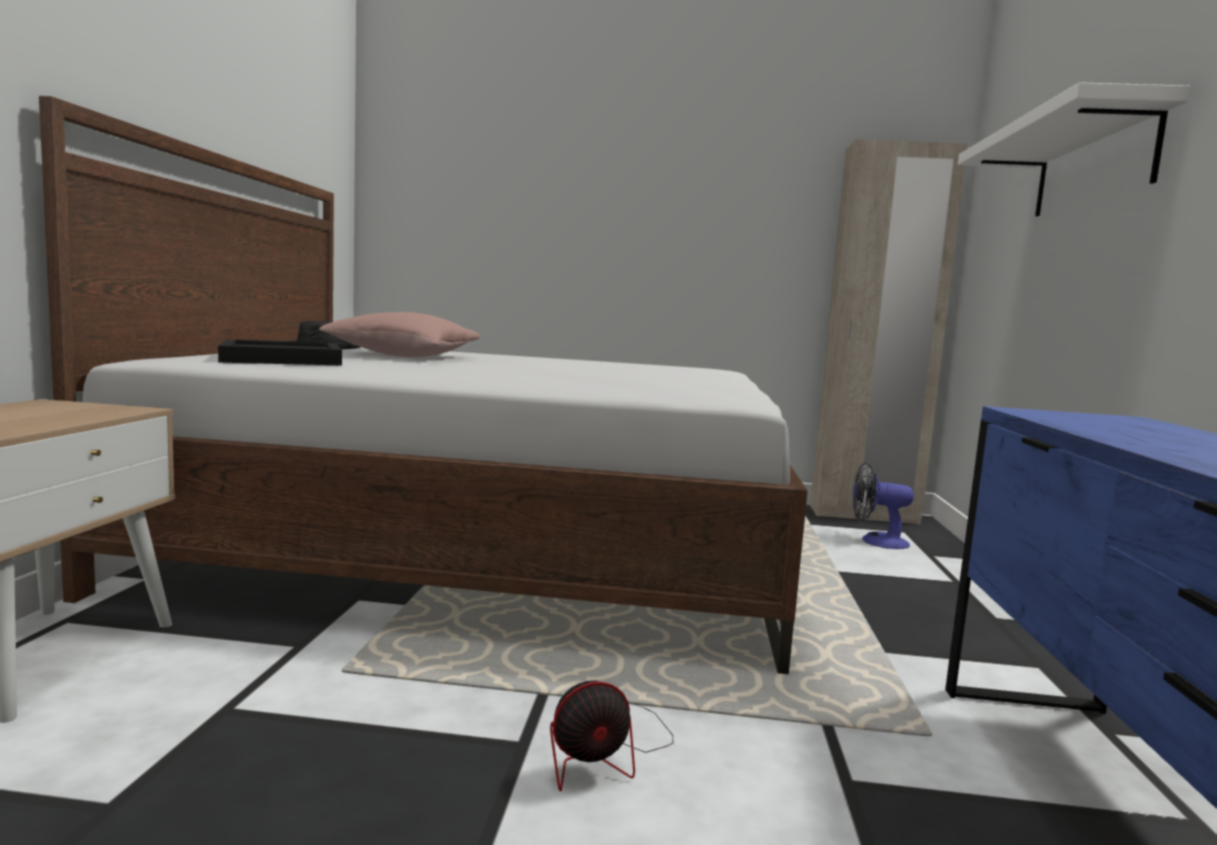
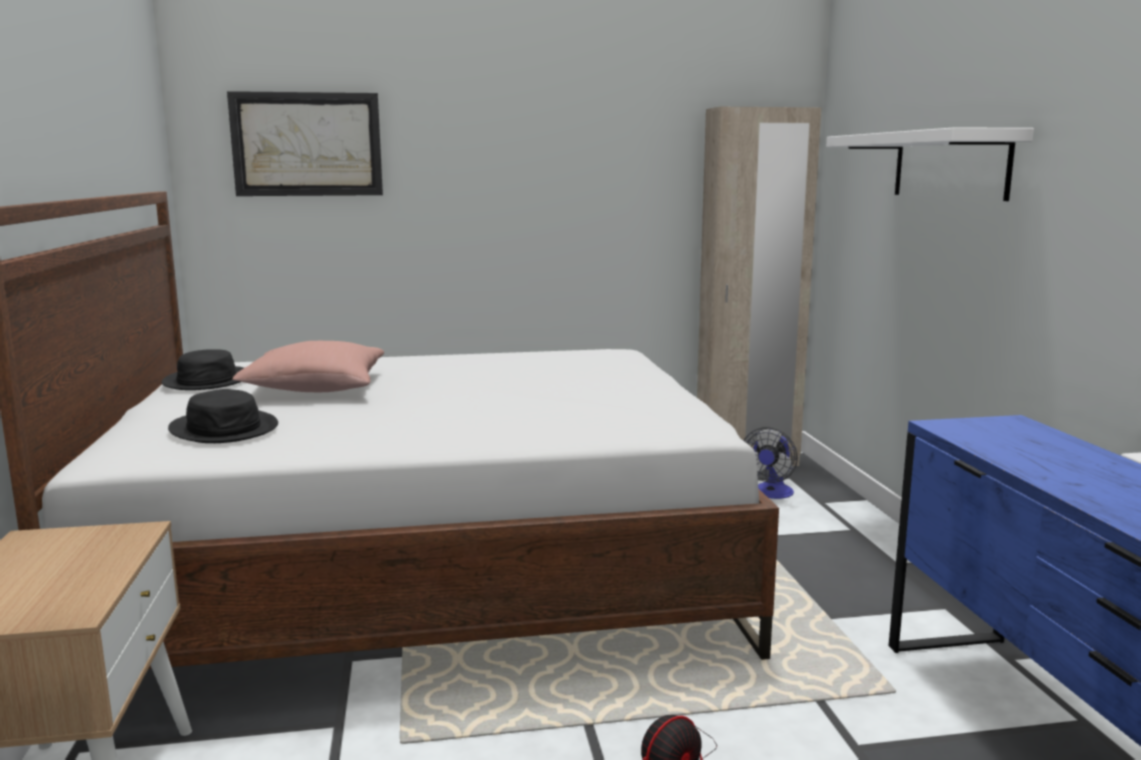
camera: 15 degrees left, 5 degrees up
(283, 359) = (224, 428): black tray -> black hat
(467, 170) = (307, 144): none -> picture
(876, 541) = (771, 494): fan -> fan turned 60 degrees counterclockwise

